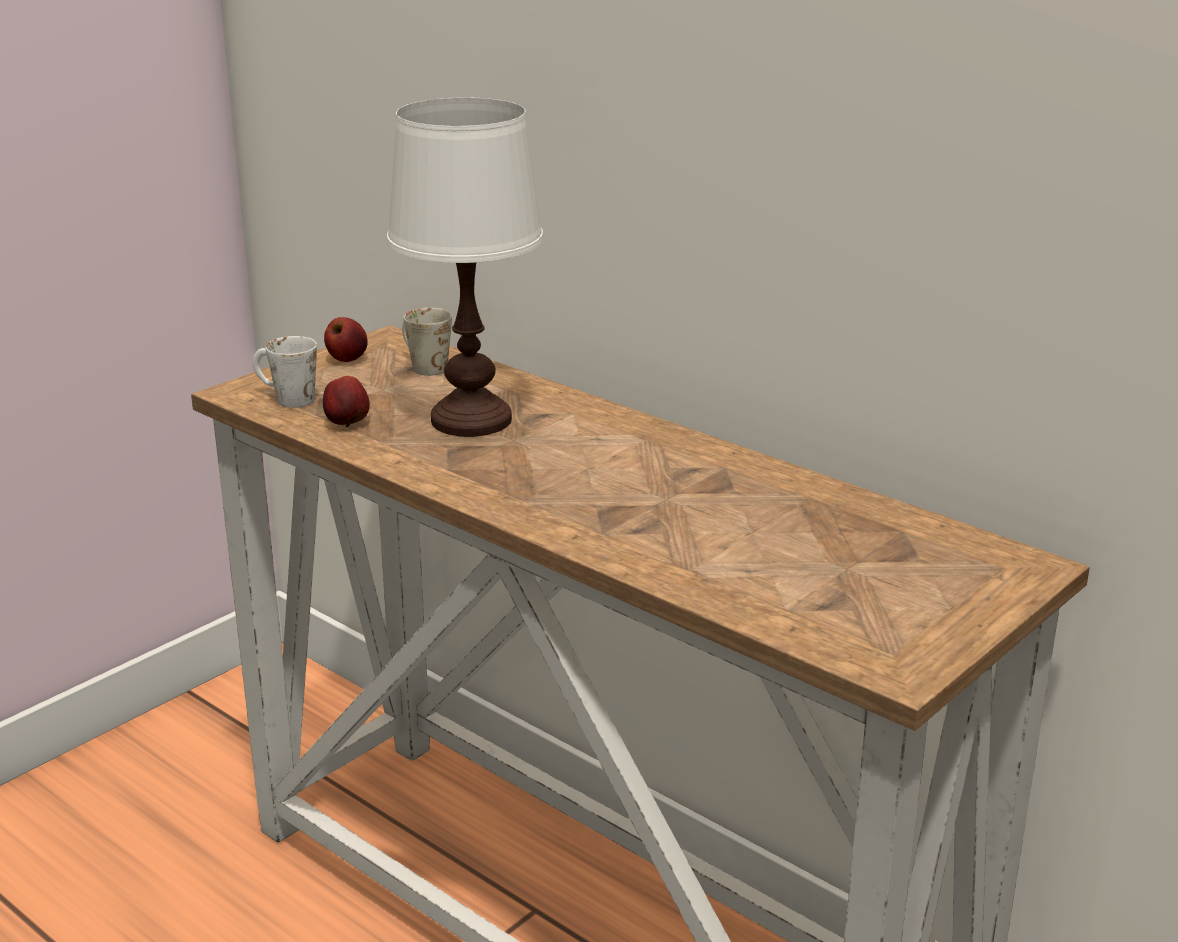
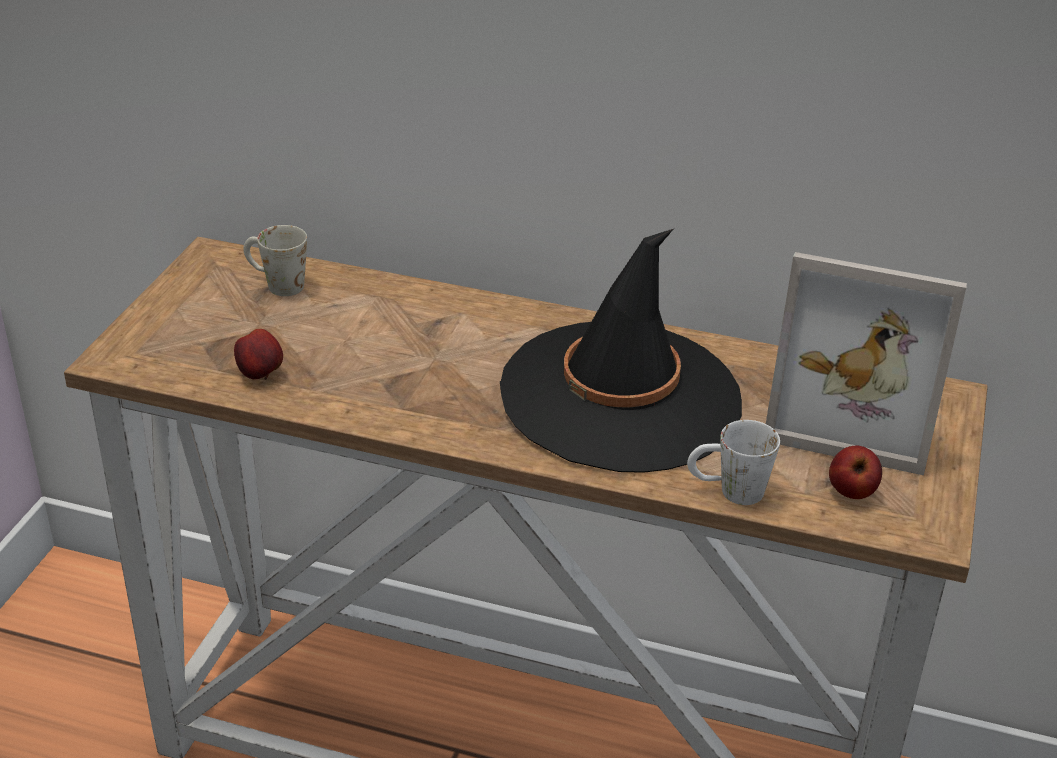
camera: 25 degrees left, 10 degrees up
(285, 398) = (171, 356): white mug -> white mug (728, 491)
(347, 359) = (192, 292): apple -> apple (851, 492)
(470, 420) = (376, 343): white table lamp -> none
(665, 499) = (620, 397): none -> black hat
(904, 559) = (853, 414): none -> picture frame

